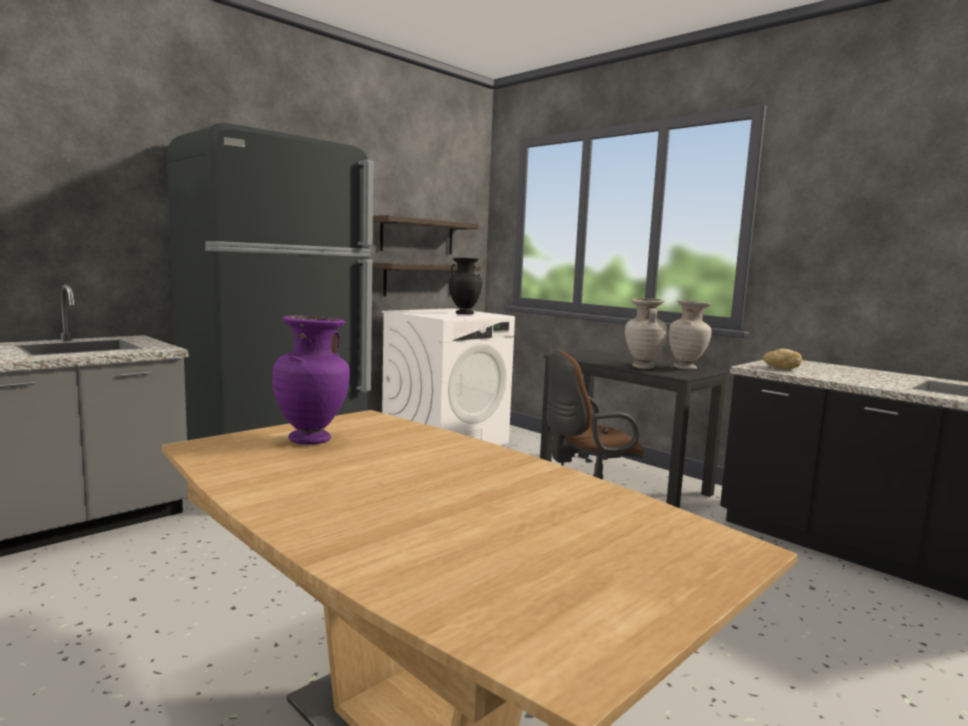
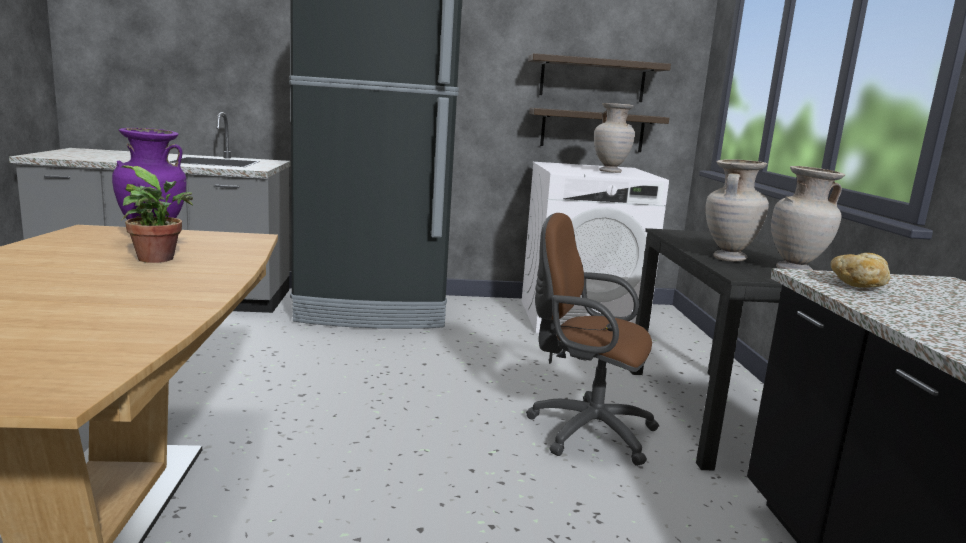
camera: 40 degrees right, 5 degrees up
(390, 452) = (160, 259): none -> potted plant
(464, 314) = (610, 172): black vase -> beige vase

